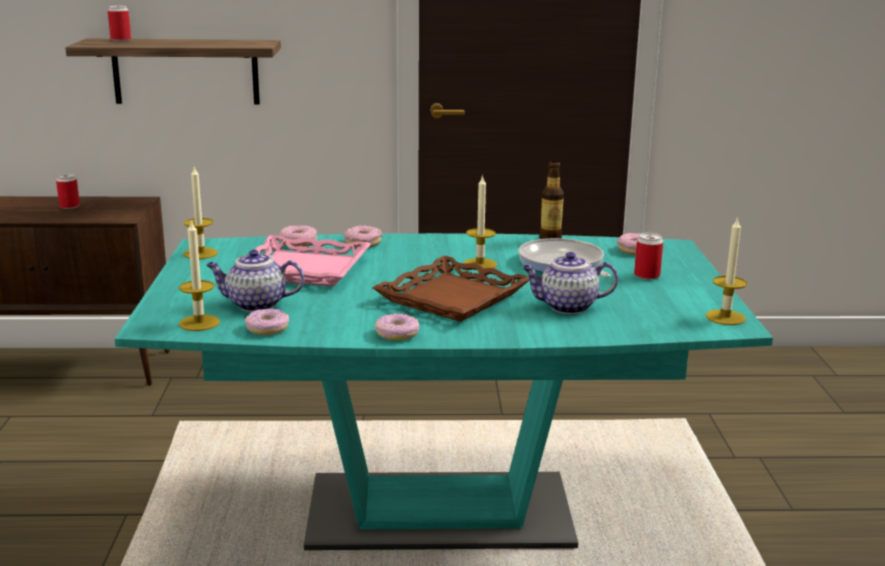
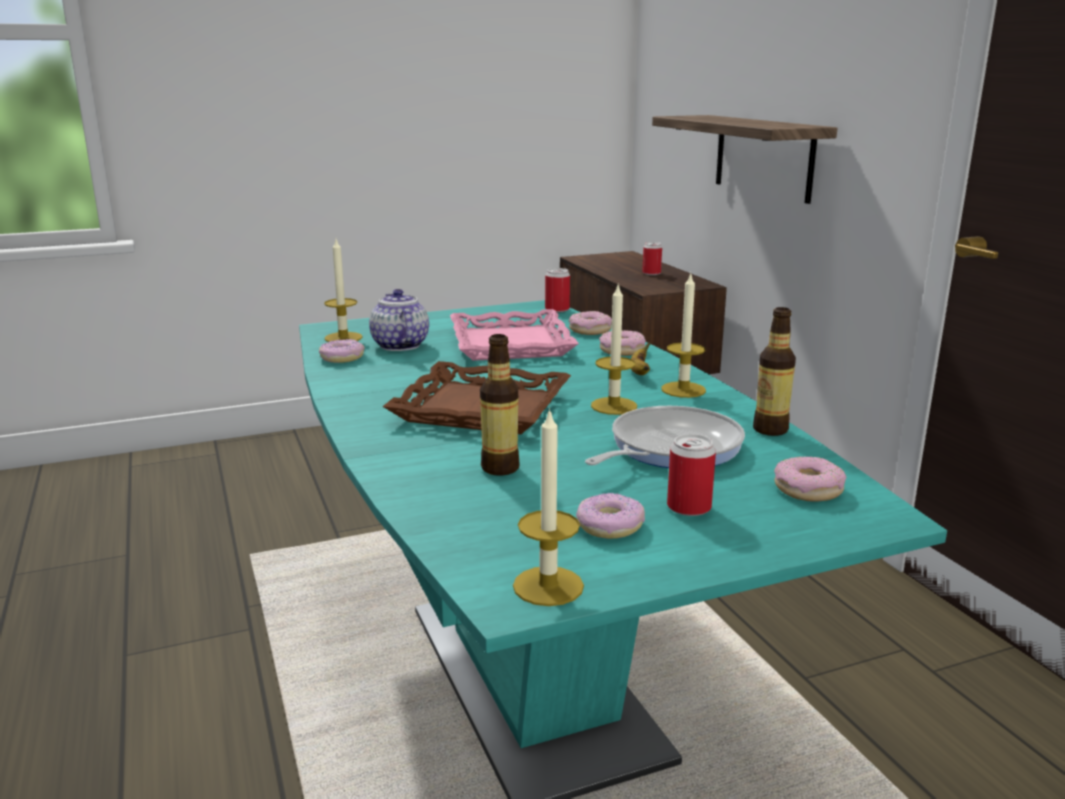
camera: 70 degrees right, 0 degrees up
(121, 40) = (716, 116): can -> can (557, 309)
(200, 253) = (517, 309): candle -> candle (683, 390)
(397, 334) = (354, 401): donut -> donut (609, 526)
(418, 247) = (639, 372): none -> banana
(567, 307) = (500, 468): teapot -> bottle

